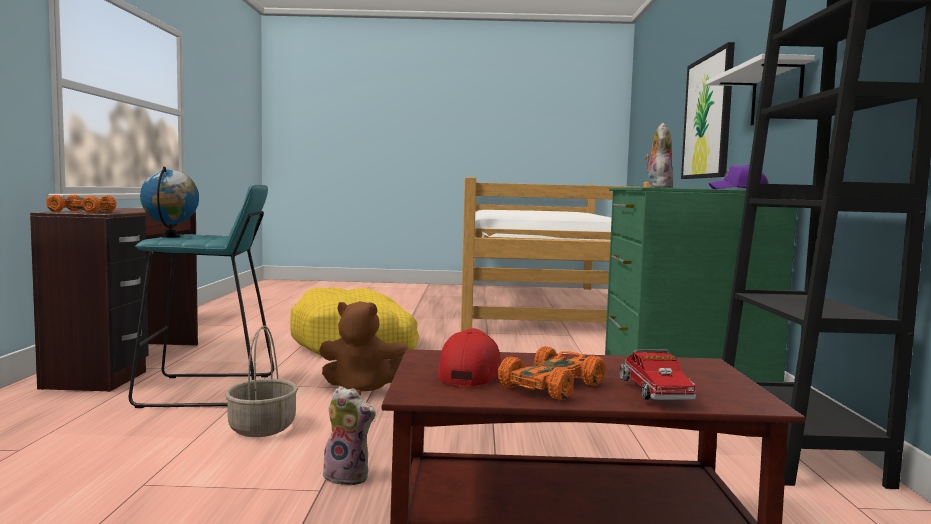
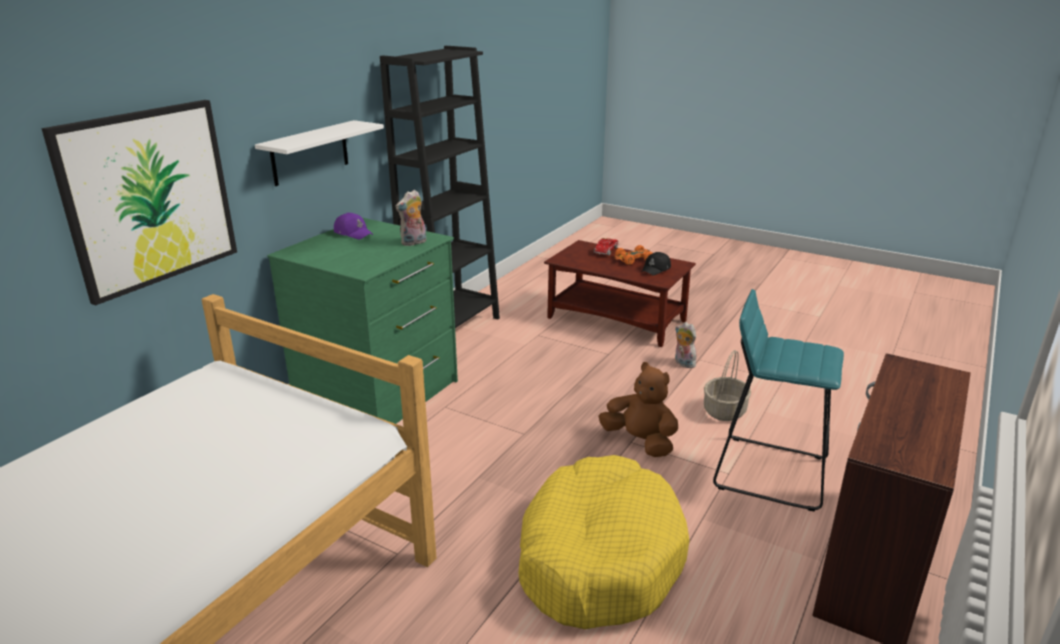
camera: 150 degrees left, 20 degrees up
(83, 211) = (929, 378): orange toy car -> none
(171, 237) = (820, 354): globe -> none
(468, 374) = (656, 269): red cap -> black cap

